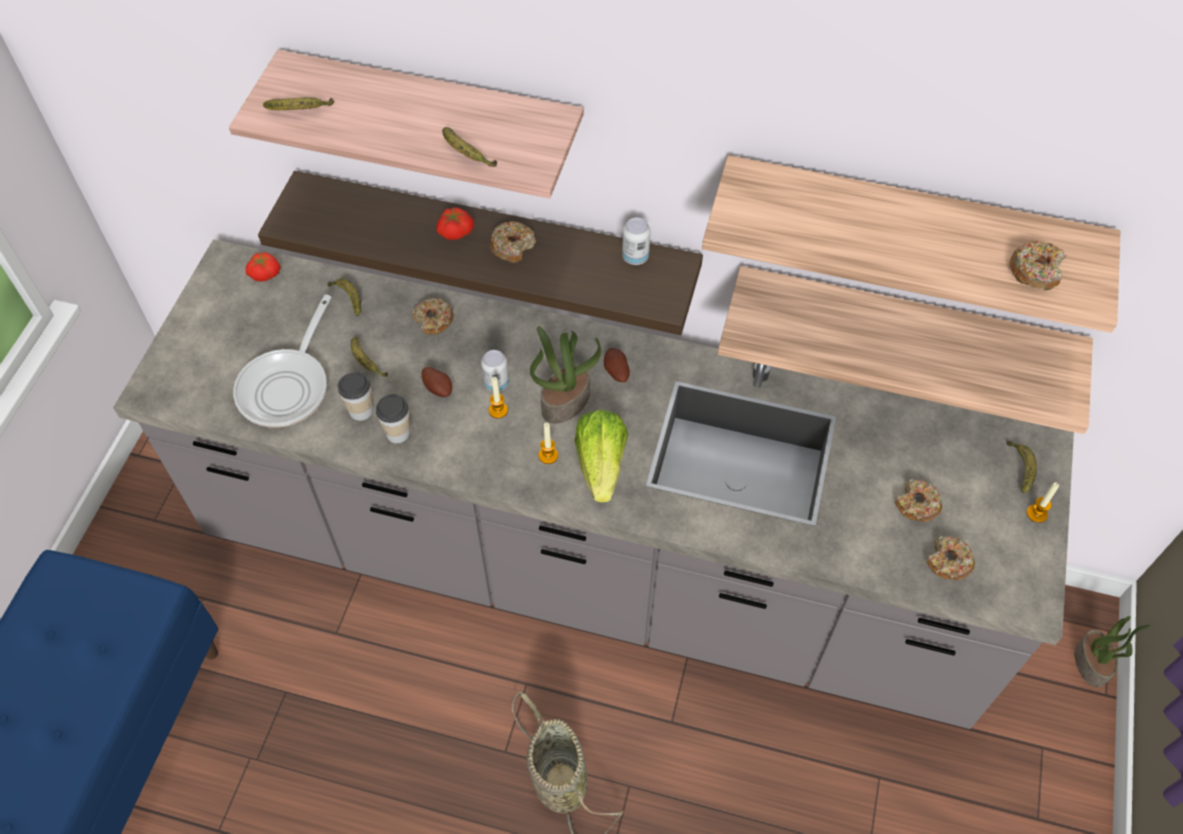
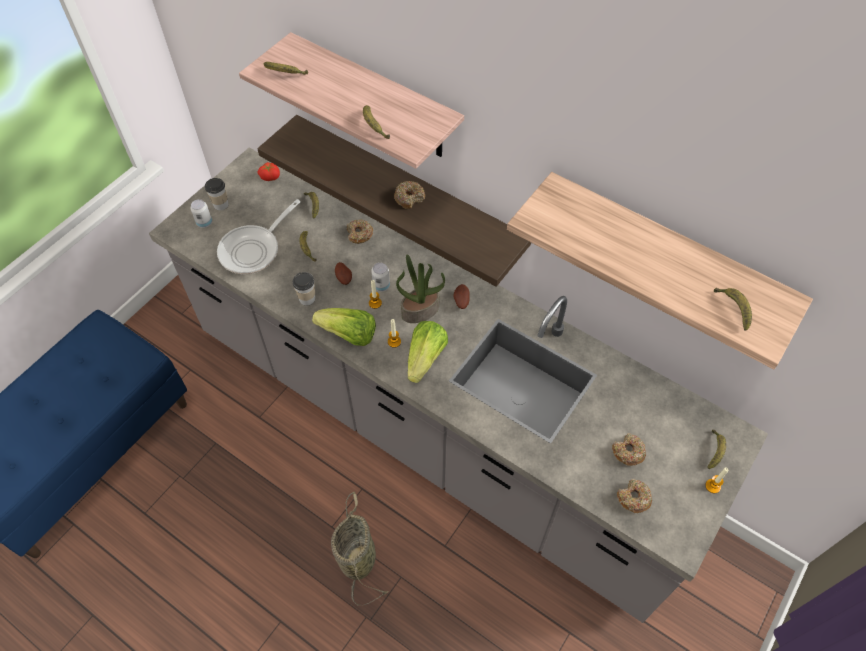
camera: 20 degrees right, 0 degrees up
(361, 410) = (291, 278): cup -> cup (221, 204)
(455, 231) = (377, 178): tomato -> none
(480, 466) = (348, 335): none -> lettuce
(635, 257) = (486, 226): can -> can (204, 223)
(902, 329) = (657, 328): shelf -> none
(1035, 271) = (733, 309): donut -> banana
(1092, 663) = (755, 610): potted plant -> none

